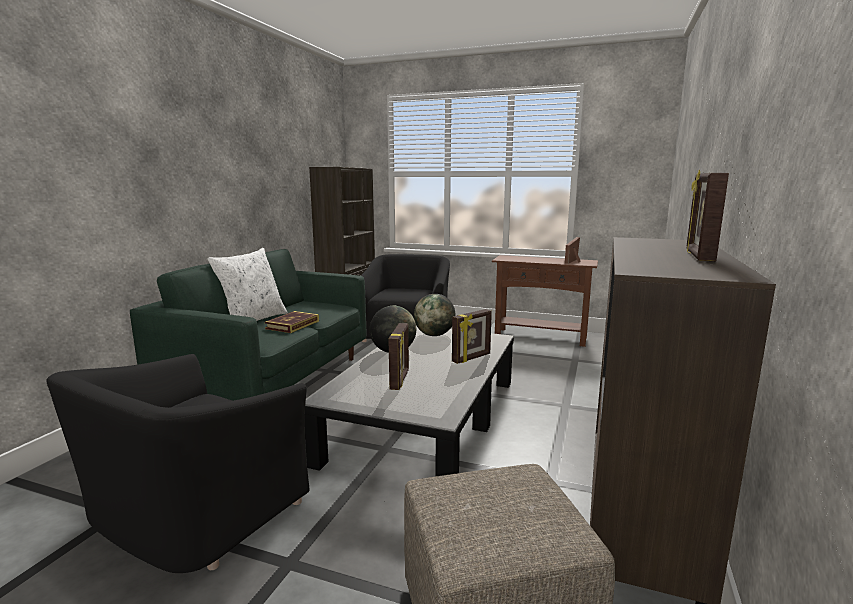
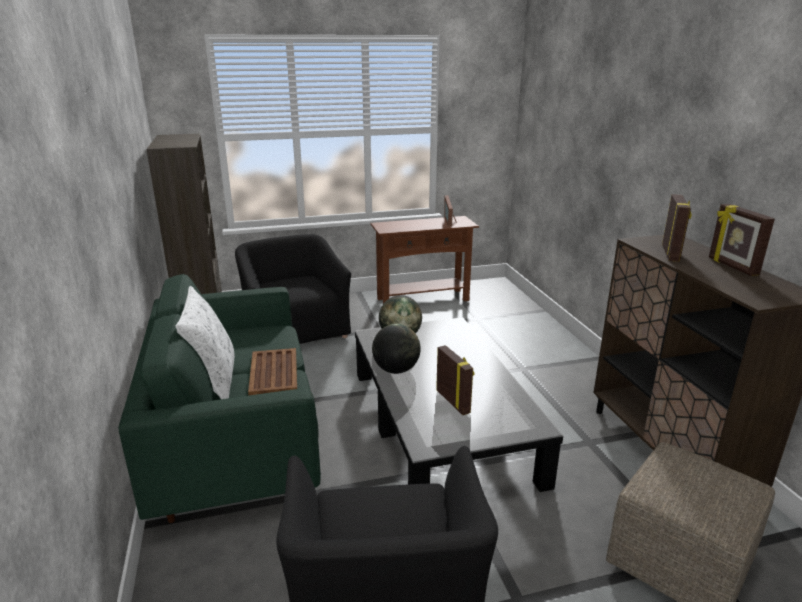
camera: 35 degrees left, 10 degrees up
(292, 325) = (273, 372): book -> brown tray
(472, 358) = (470, 355): picture frame -> picture frame (671, 253)

